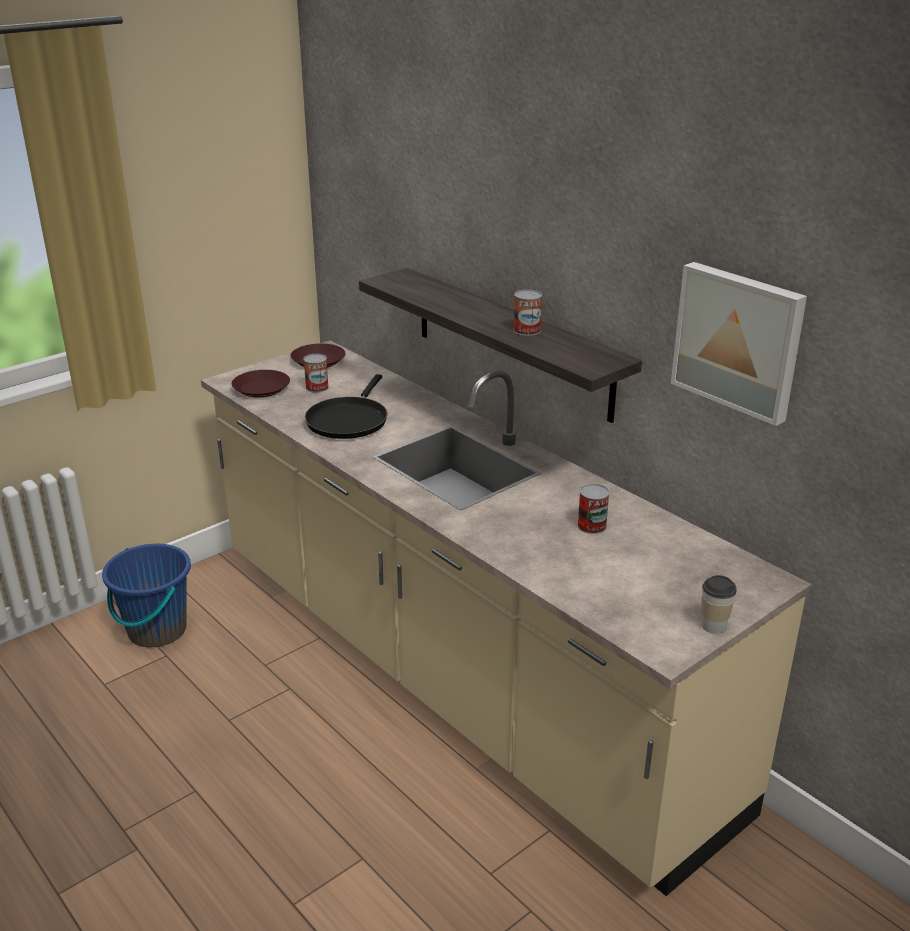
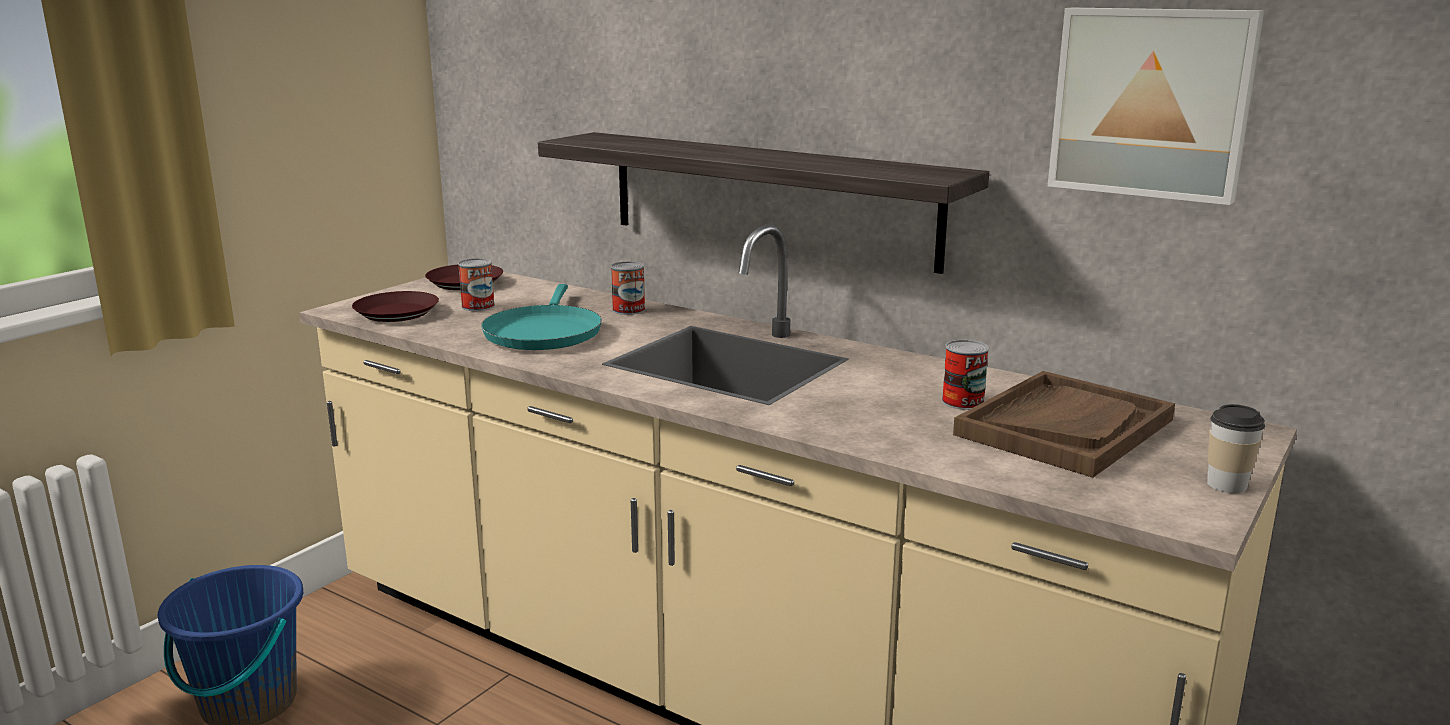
camera: 15 degrees left, 10 degrees down
(349, 420) = (544, 332): black frying pan -> turquoise frying pan
(527, 330) = (810, 160): can -> can (628, 310)
(644, 559) = (1064, 427): none -> brown tray

